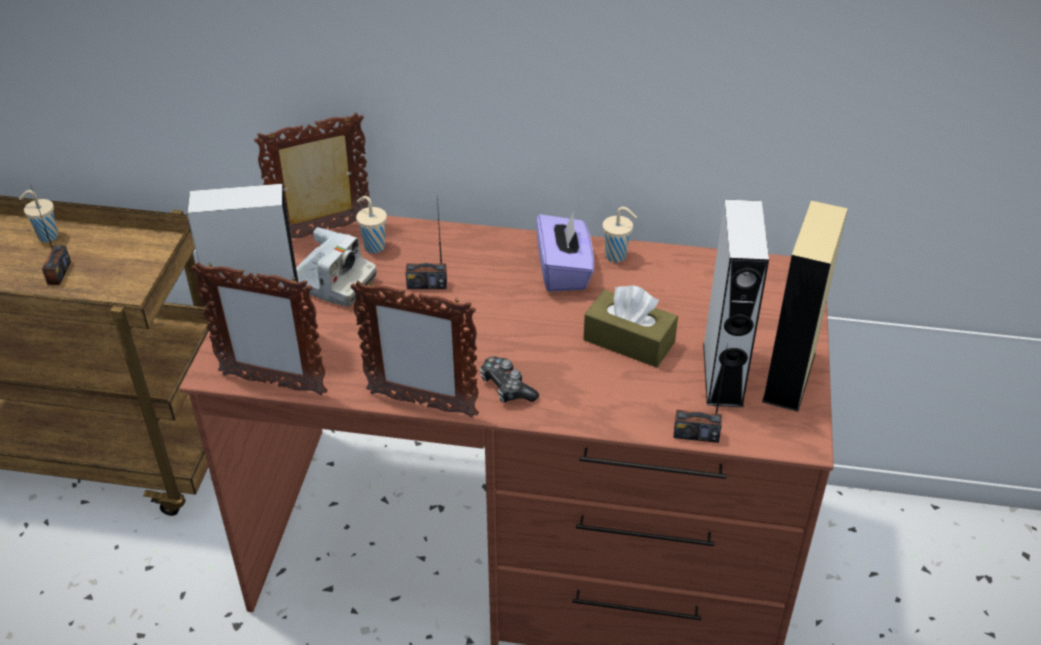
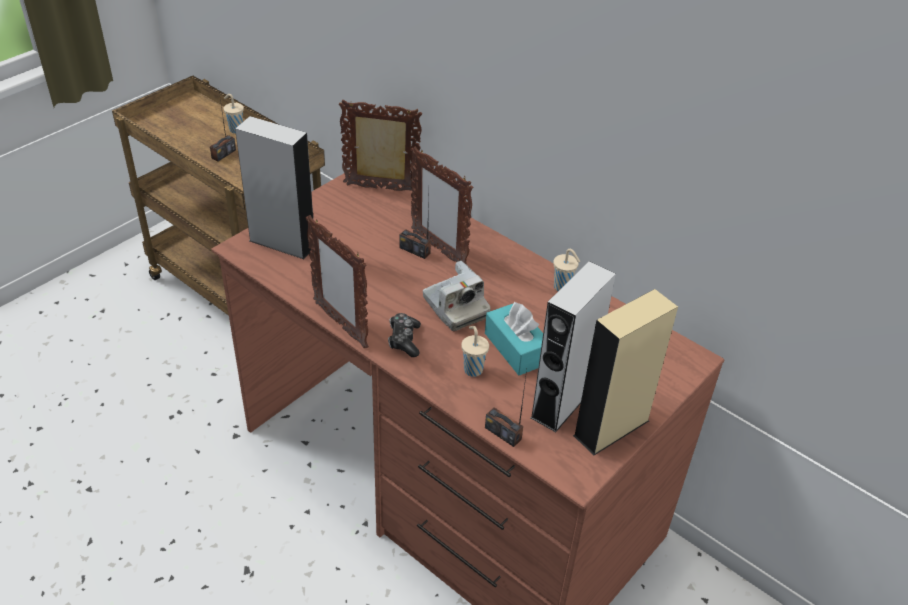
camera: 30 degrees right, 0 degrees up
(272, 383) = (264, 270): picture frame -> picture frame (438, 249)
(332, 283) = (356, 224): camera -> camera (455, 308)
(373, 246) = (403, 211): beige cup -> beige cup (472, 369)
(564, 271) = (515, 281): purple tissue box -> none
(629, 341) = (516, 348): brown tissue box -> turquoise tissue box

